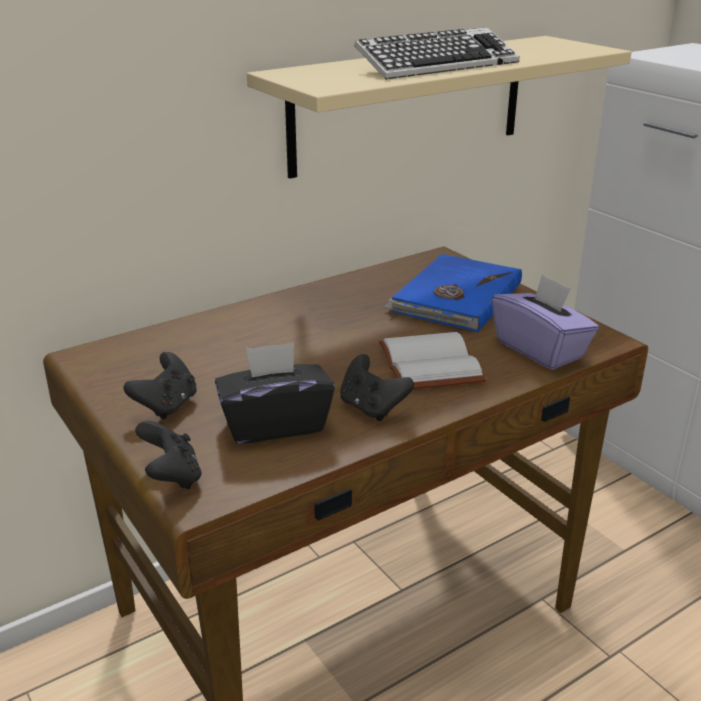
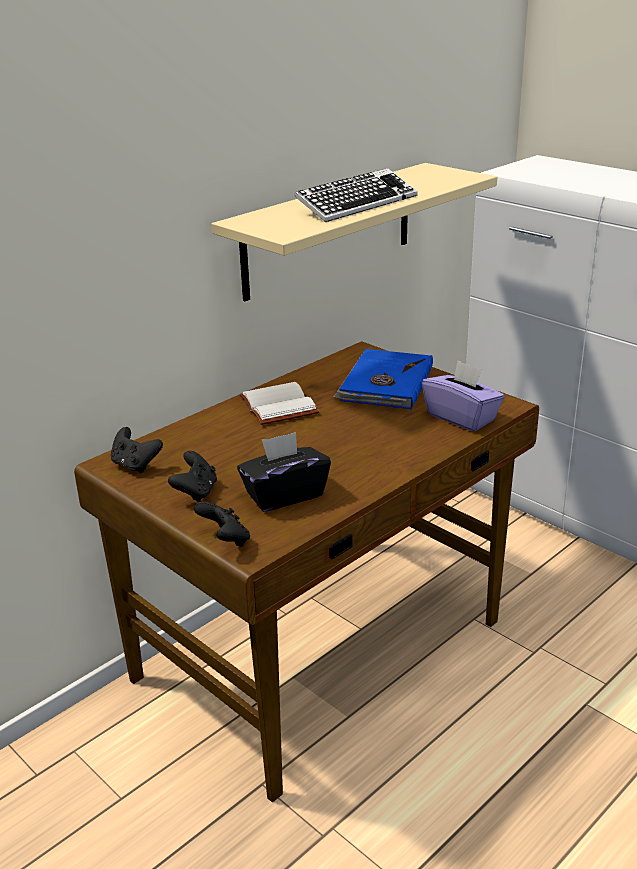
camera: 10 degrees left, 0 degrees up
(372, 408) = (351, 475): black game controller -> black game controller (135, 465)
(427, 363) = (380, 437): white book -> white book (276, 406)

